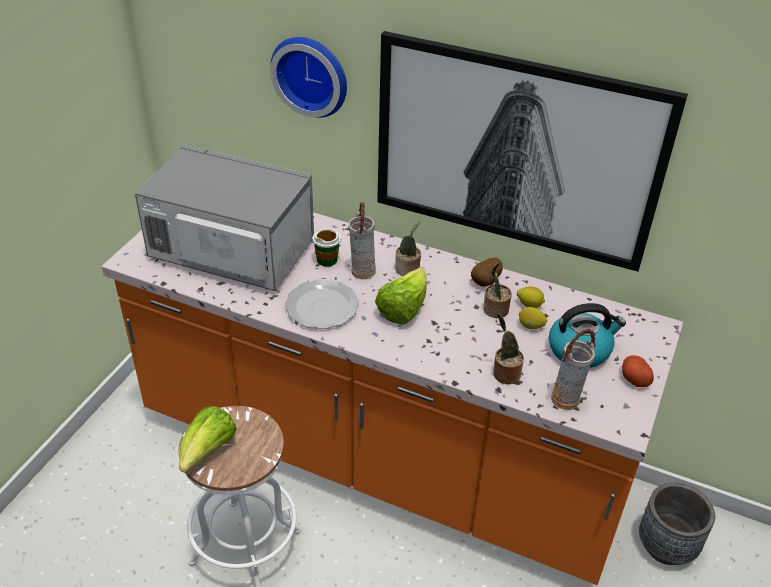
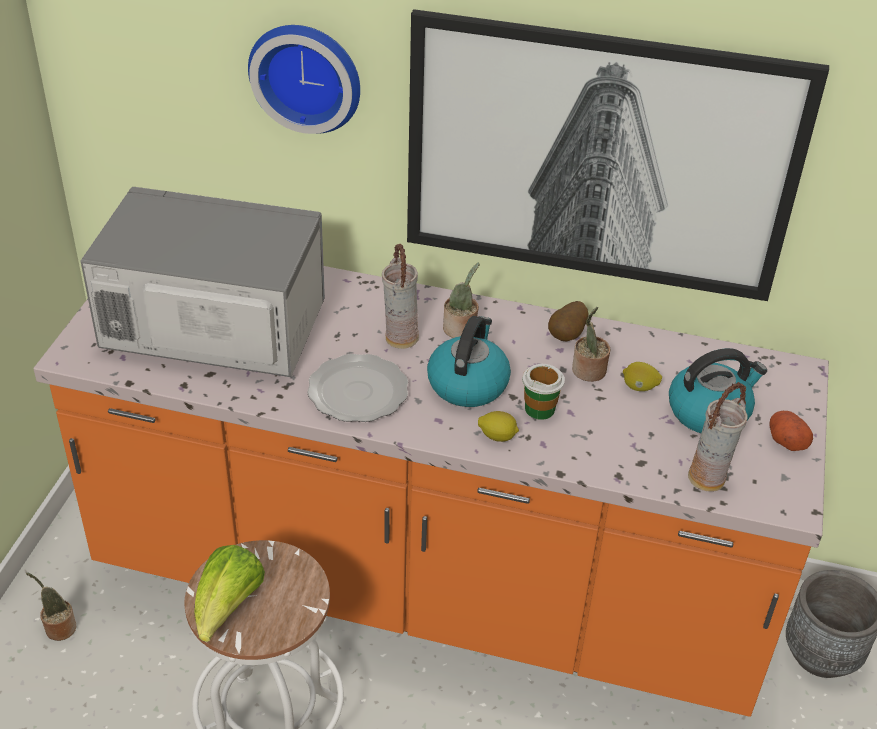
camera: 10 degrees left, 0 degrees up
(327, 259) = (348, 327): cup -> cup (540, 409)
(403, 309) = (468, 383): lettuce -> kettle
(504, 373) = (621, 453): potted plant -> potted plant (58, 627)
(529, 304) = (631, 359): lemon -> lemon (497, 436)

